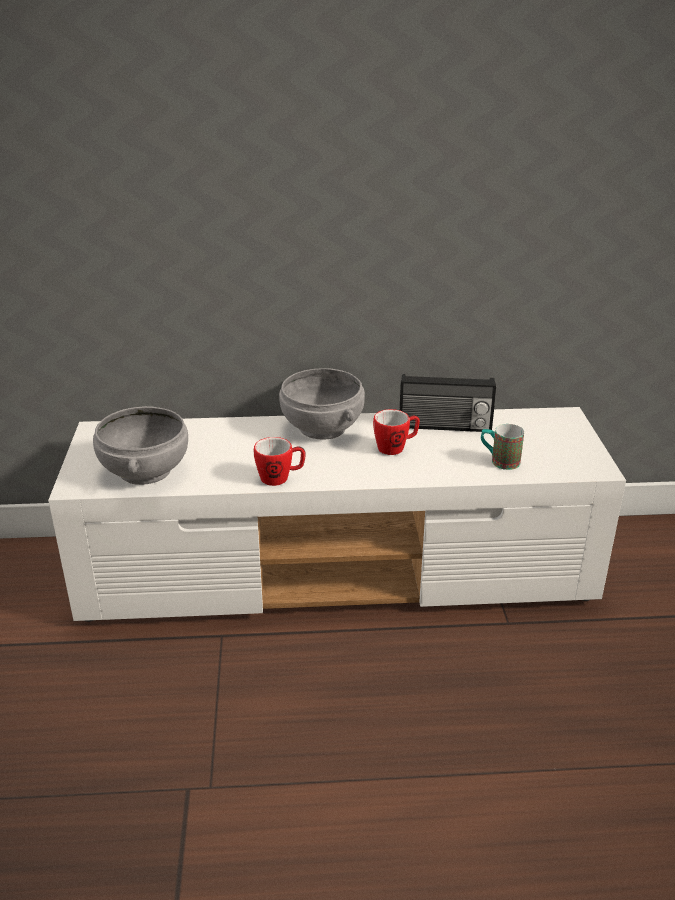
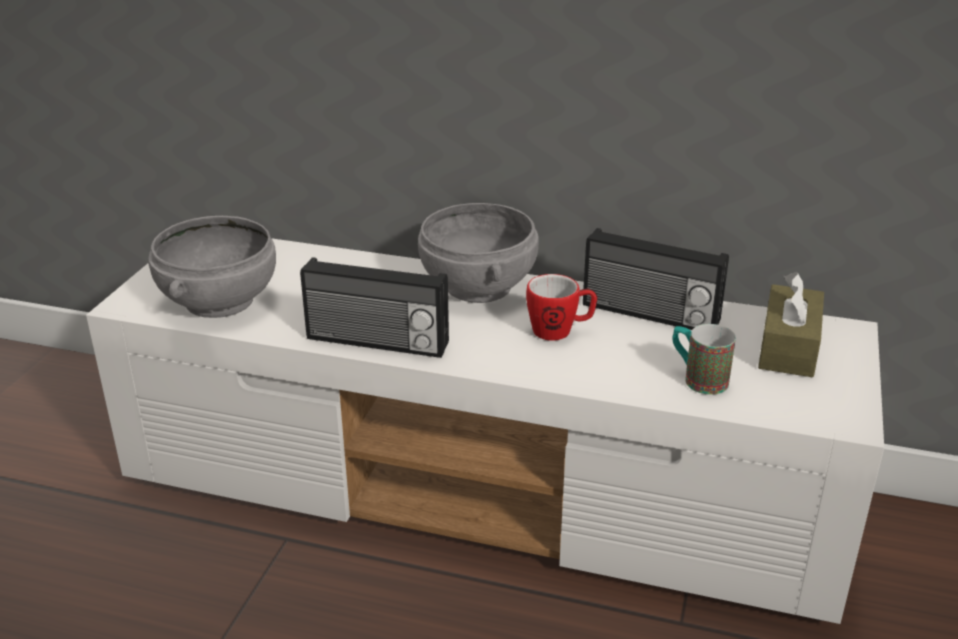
camera: 20 degrees right, 0 degrees up
(280, 478) = (376, 342): mug -> radio
(539, 431) = (788, 347): none -> brown tissue box

